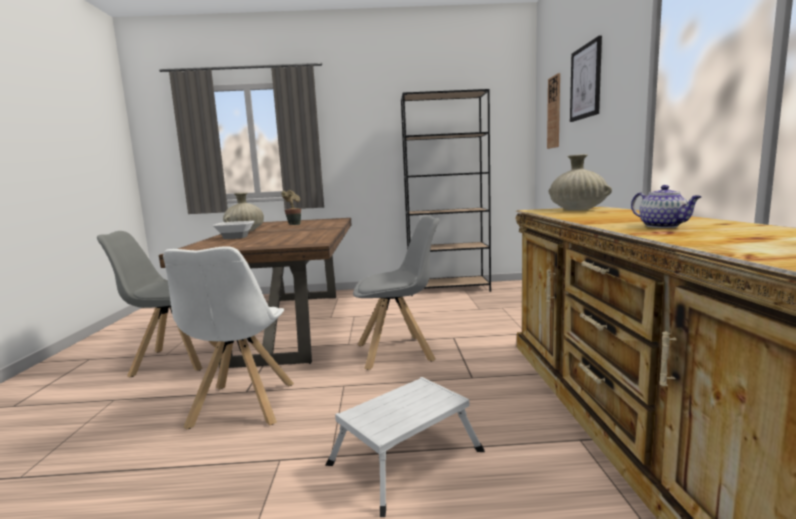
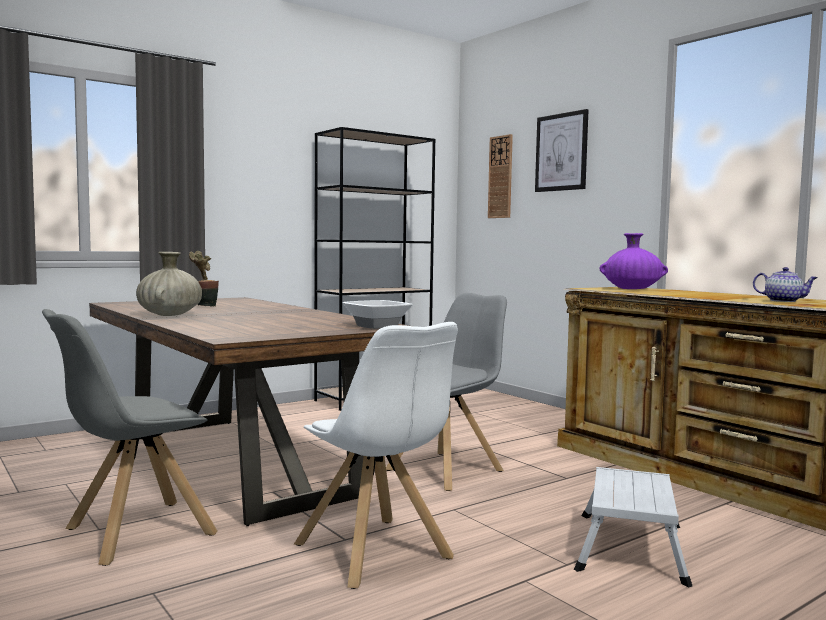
camera: 35 degrees left, 5 degrees down
(235, 237) = (207, 322): bowl -> bowl (376, 326)
(577, 210) = (632, 289): beige vase -> purple vase

